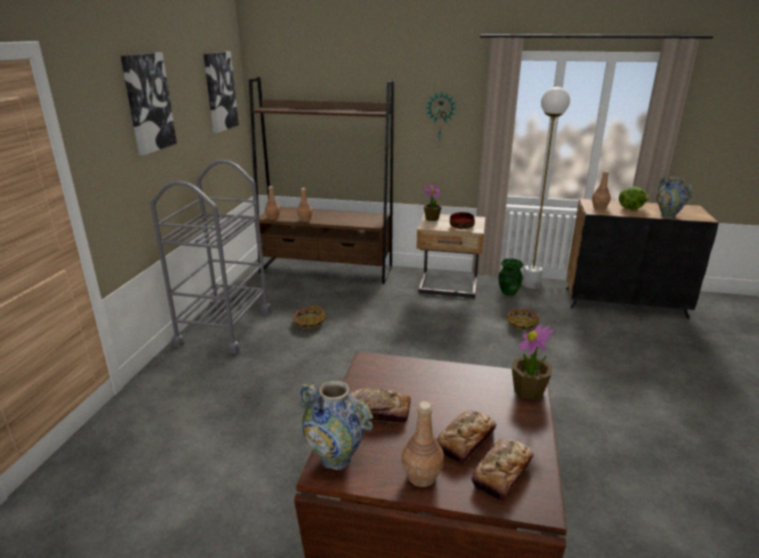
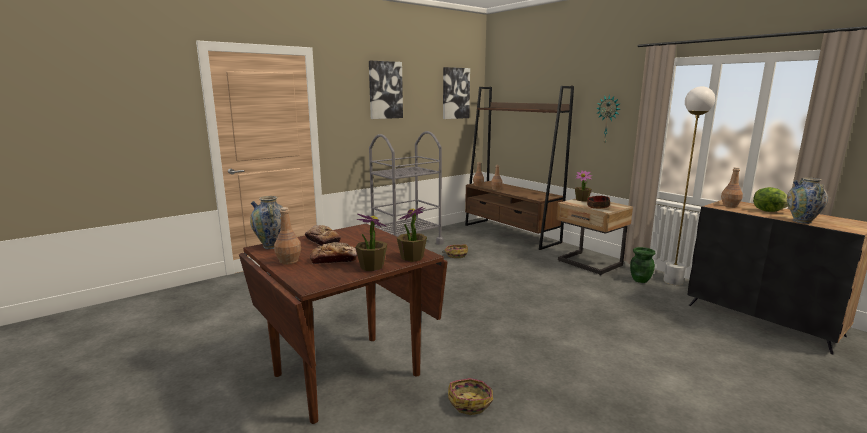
camera: 40 degrees right, 10 degrees down
(502, 473) = (321, 272): bread -> none
(521, 324) = (617, 300): basket -> basket (470, 402)
(525, 429) = (371, 267): none -> potted plant

